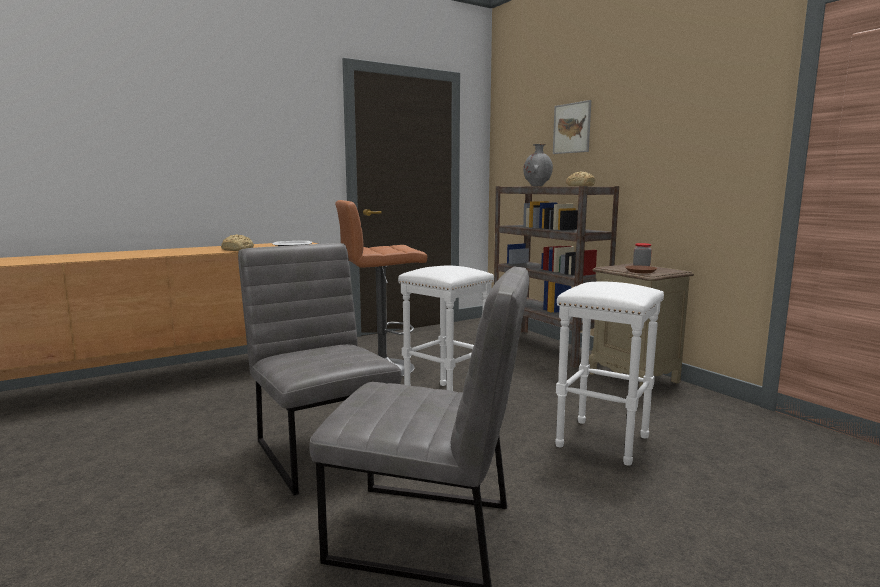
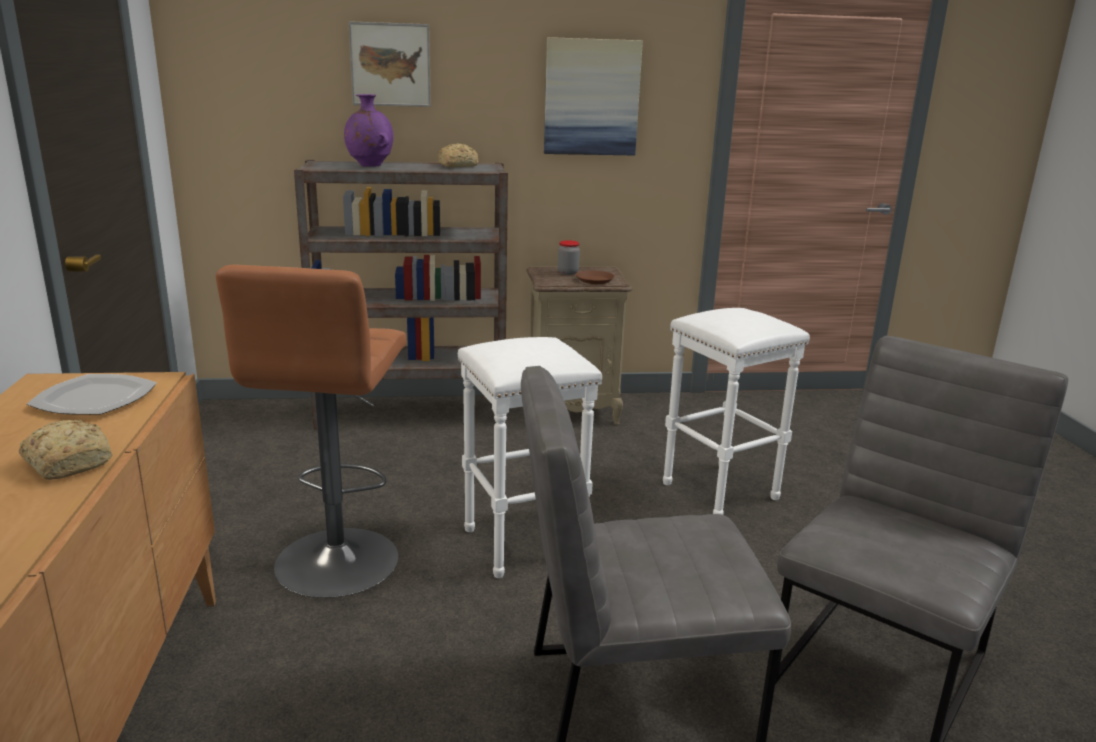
camera: 65 degrees left, 10 degrees up
(537, 186) = (370, 166): grey vase -> purple vase
(683, 135) = (591, 97): none -> picture

